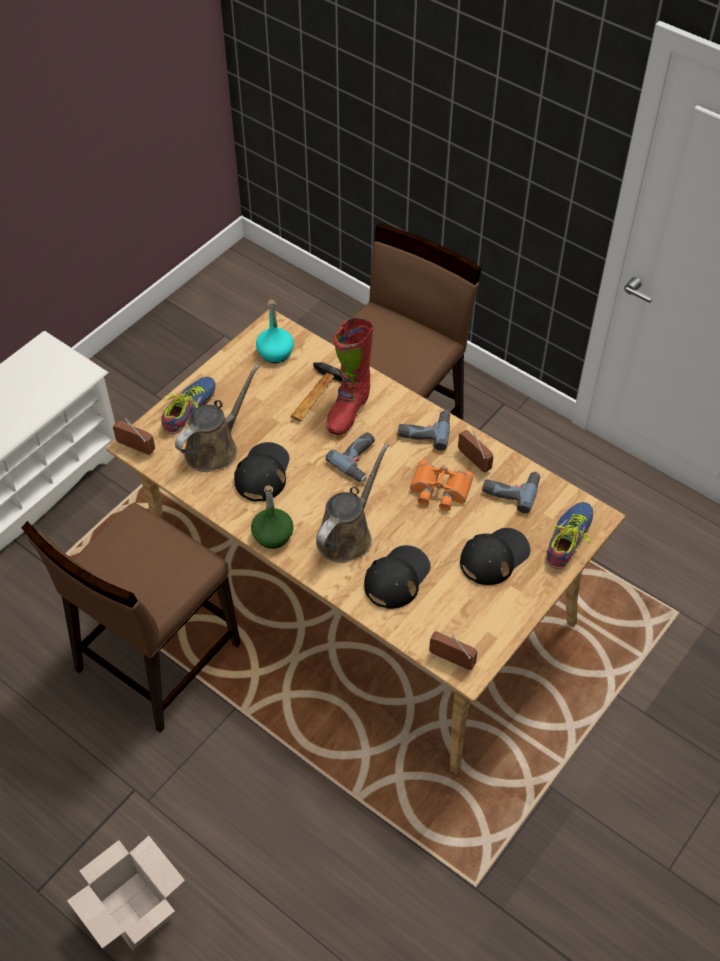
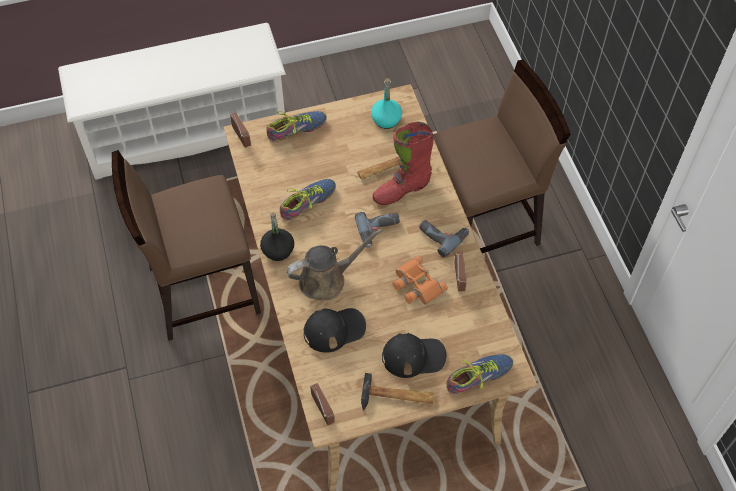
camera: 35 degrees right, 5 degrees up
(133, 910) = (69, 442): cardboard box -> none
(215, 448) = (291, 166): brown watering can -> none
(262, 473) = (307, 202): black cap -> shoe
(272, 536) = (278, 250): green bottle -> black bottle
(510, 489) = (467, 315): power drill -> none
(512, 603) = (397, 397): none -> hammer

